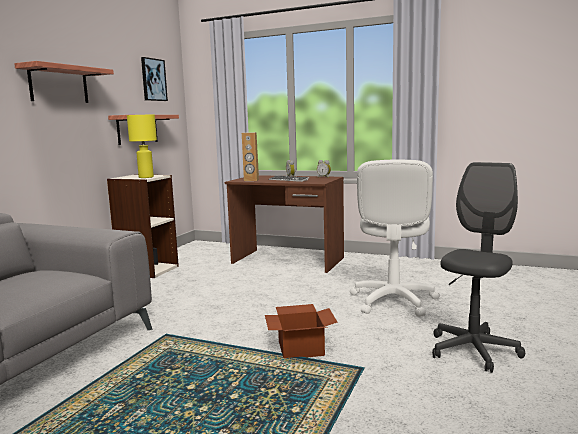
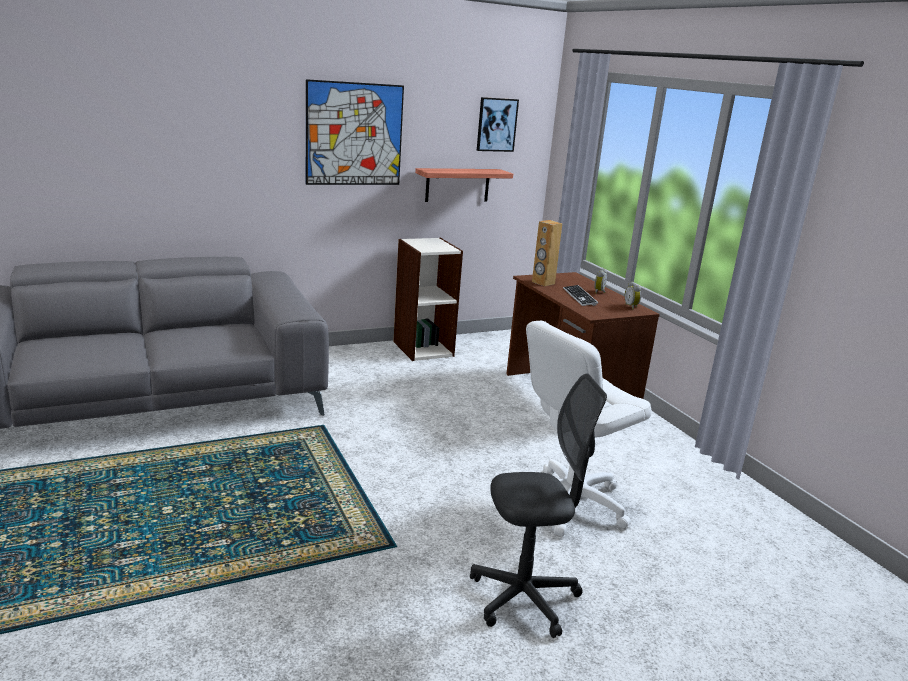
camera: 40 degrees right, 10 degrees up
(59, 84) = (354, 134): shelf -> picture
(146, 177) = (429, 248): yellow table lamp -> none
(301, 347) = (390, 497): cardboard box -> none

